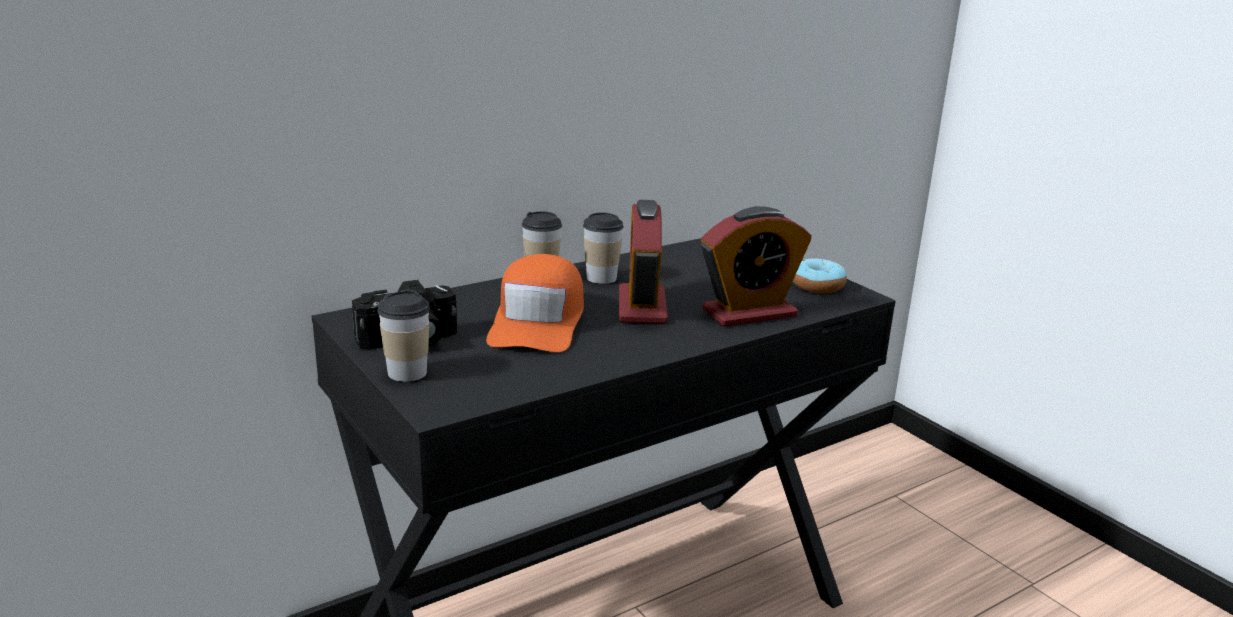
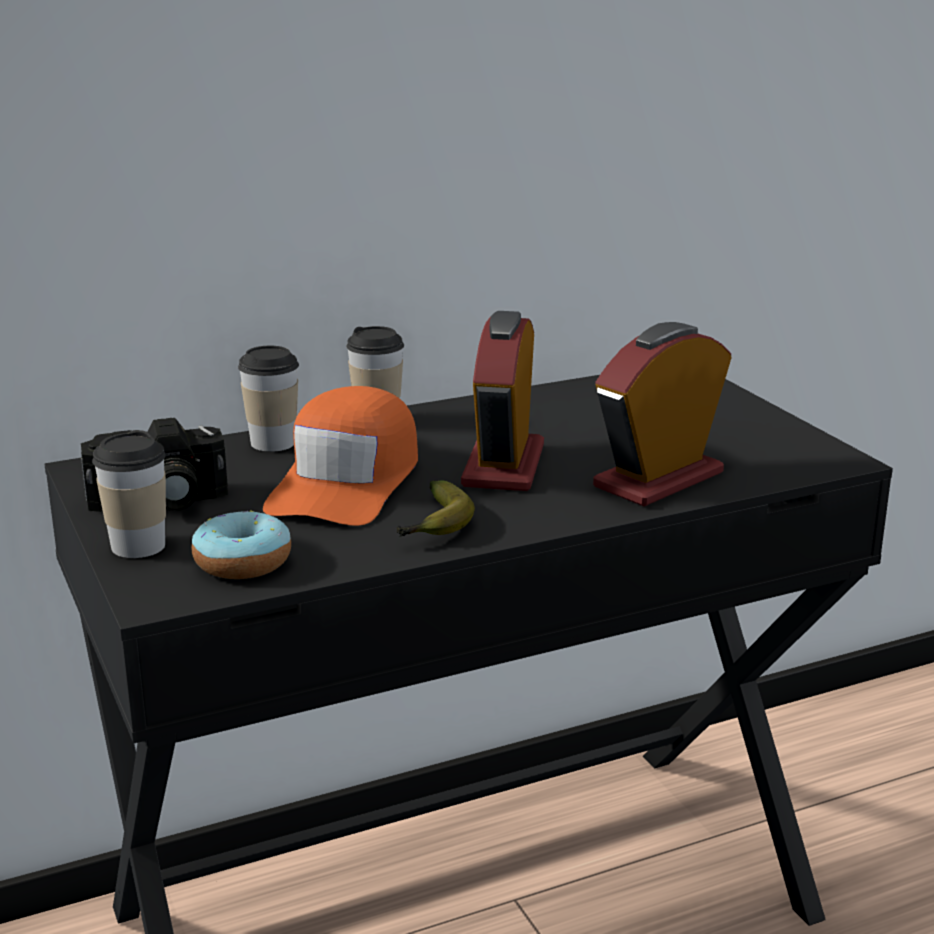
camera: 10 degrees right, 0 degrees up
(601, 278) = (462, 423): cup -> cup (273, 443)
(612, 350) = (435, 525): none -> banana
(749, 313) = (658, 480): alarm clock -> alarm clock turned 150 degrees clockwise
(817, 286) = (778, 443): donut -> donut (242, 562)

